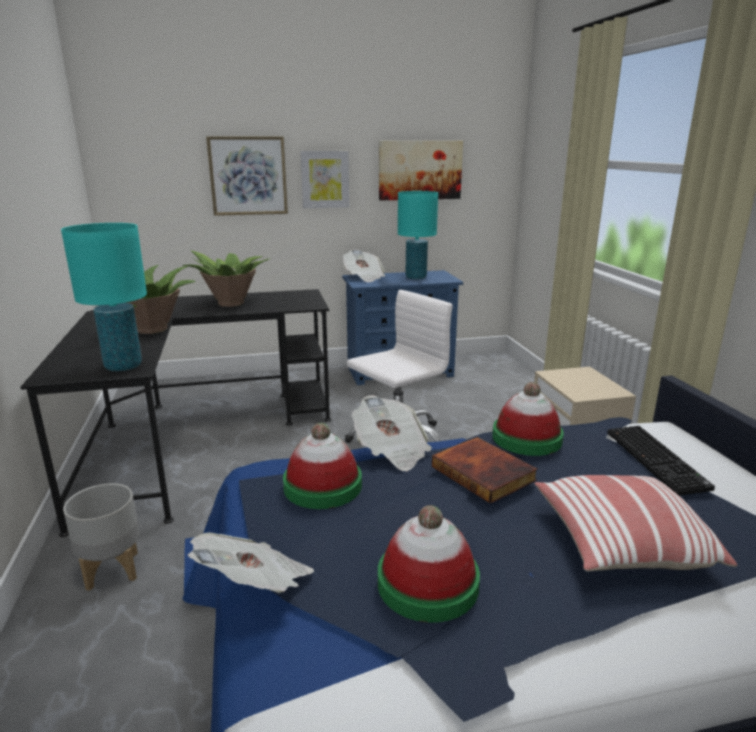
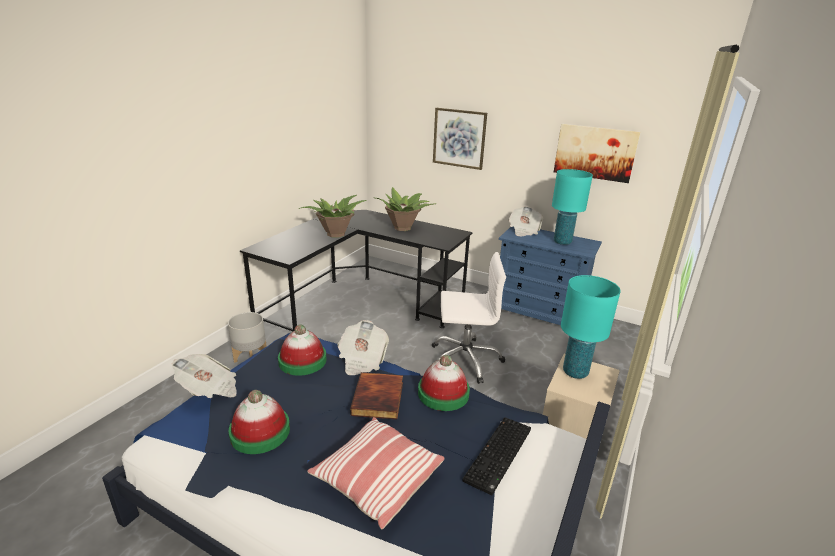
camera: 40 degrees right, 5 degrees up
(123, 366) = (288, 254): turquoise table lamp -> turquoise table lamp (575, 372)
(325, 179) = (513, 148): picture -> none

